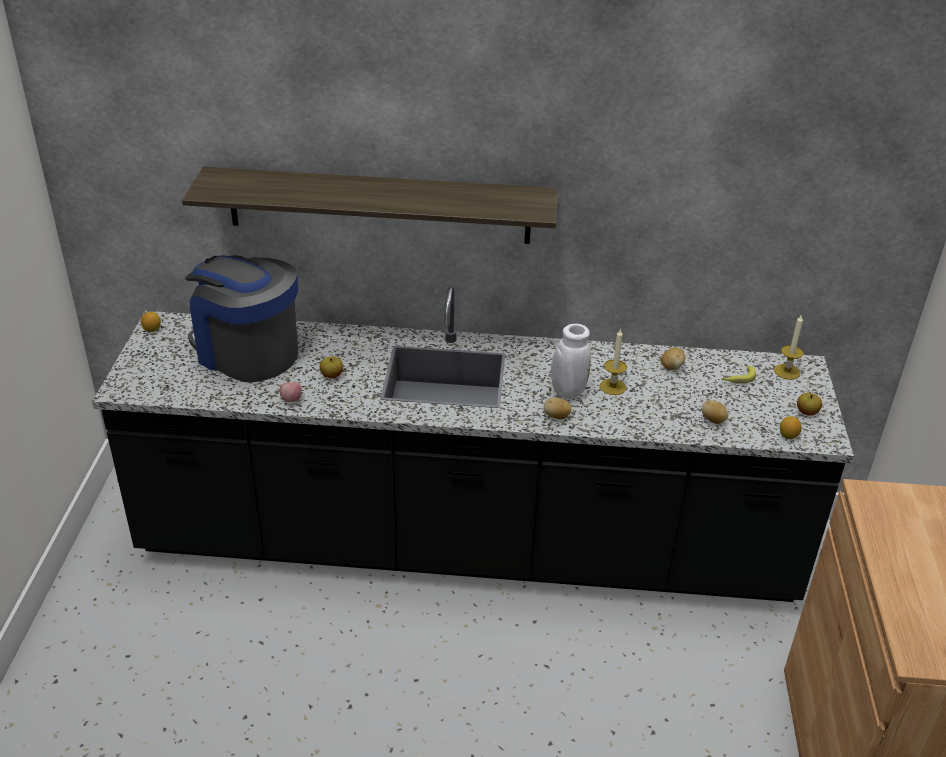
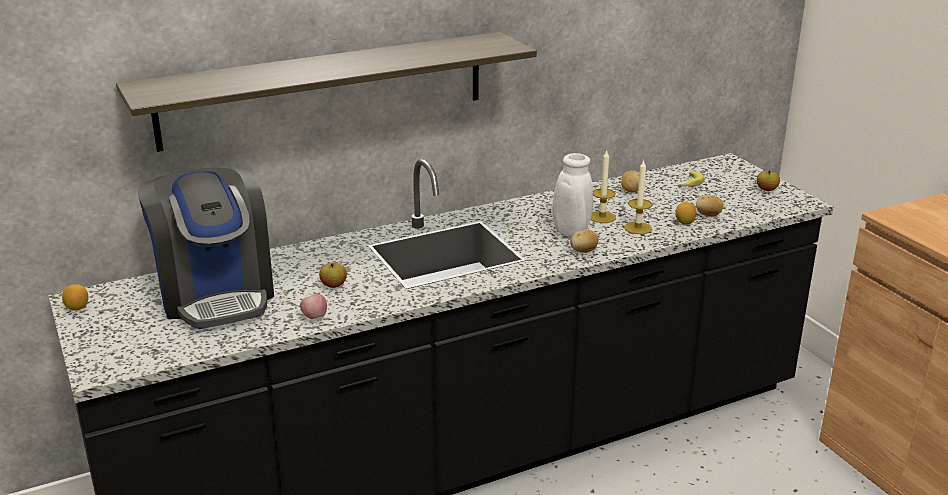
camera: 30 degrees left, 10 degrees down
(246, 352) = (216, 294): coffee machine -> coffee machine turned 120 degrees counterclockwise
(787, 372) = (719, 169): candle -> candle (638, 228)
(788, 436) = (773, 208): lemon -> lemon (684, 223)

